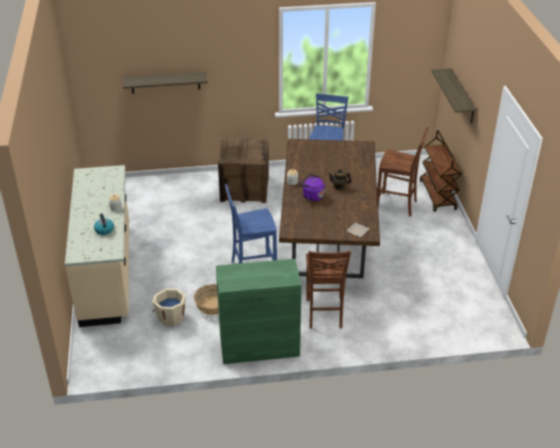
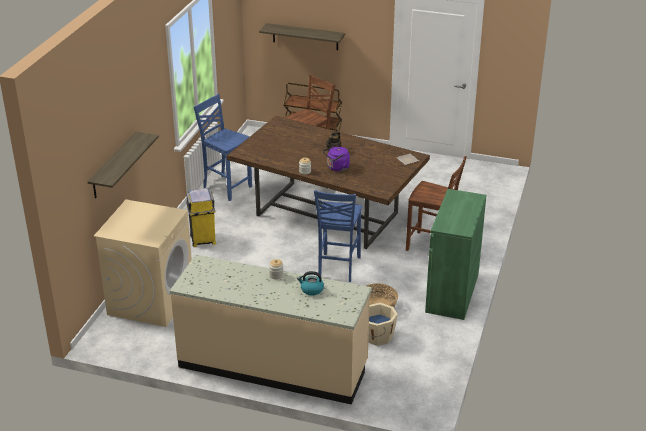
camera: 65 degrees left, 5 degrees down
(155, 192) = (151, 300): none -> beige washing machine
(244, 188) = (203, 239): crate -> yellow trash can

